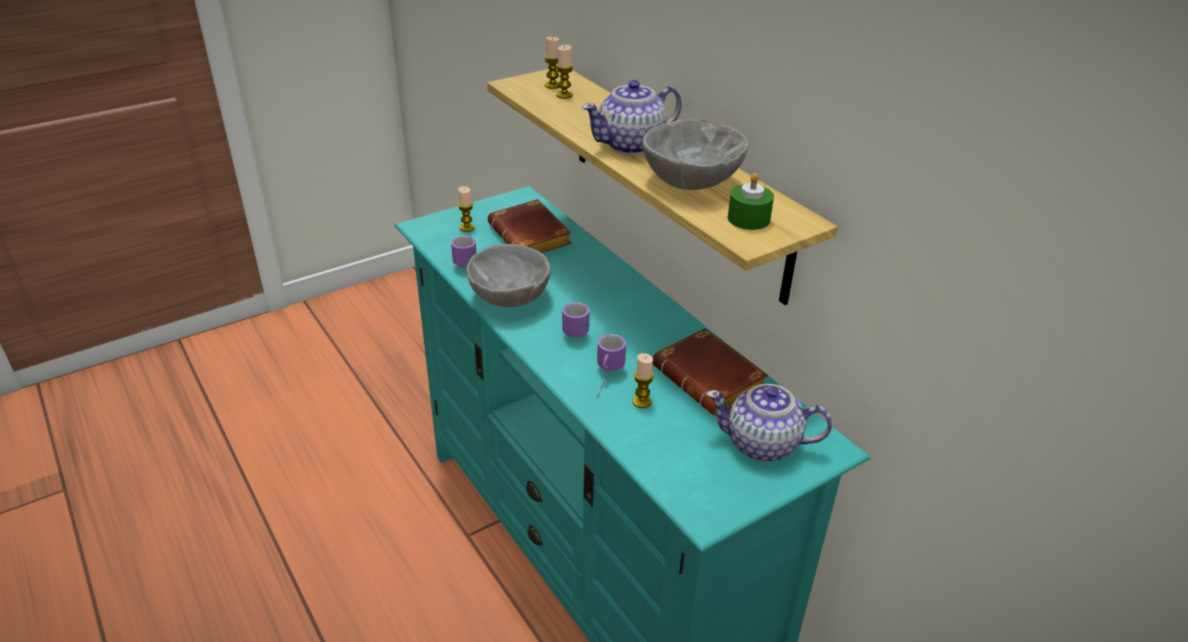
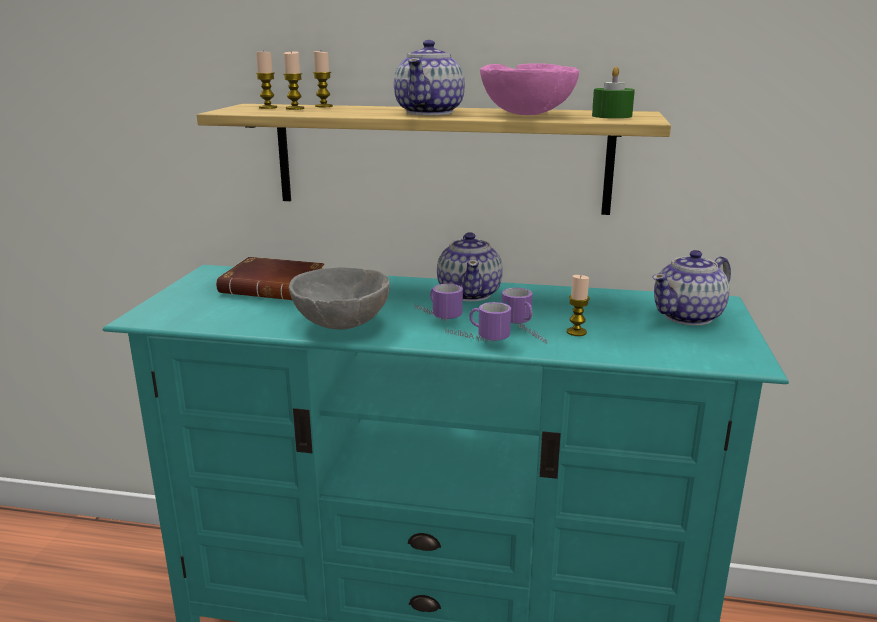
camera: 45 degrees left, 15 degrees down
(463, 259) = (239, 321): mug -> mug (476, 340)
(467, 228) = (197, 303): candle -> candle (323, 106)
(644, 316) = (470, 294): none -> teapot
(691, 182) = (526, 114): grey bowl -> pink bowl
(712, 379) = (588, 303): brown book -> none

